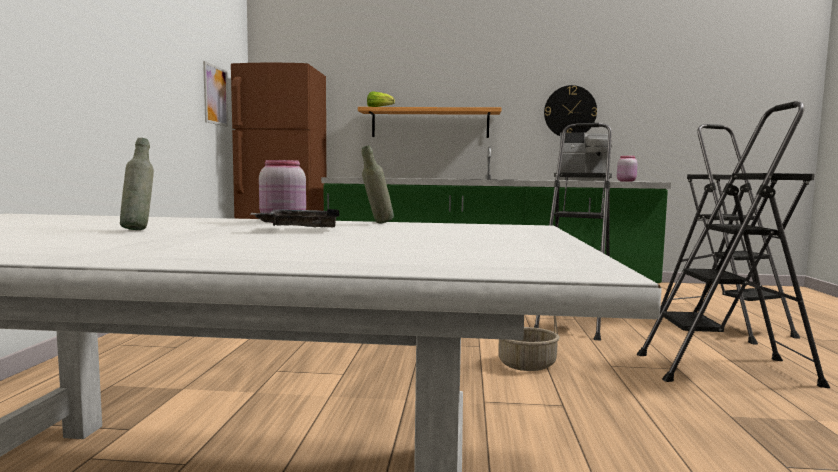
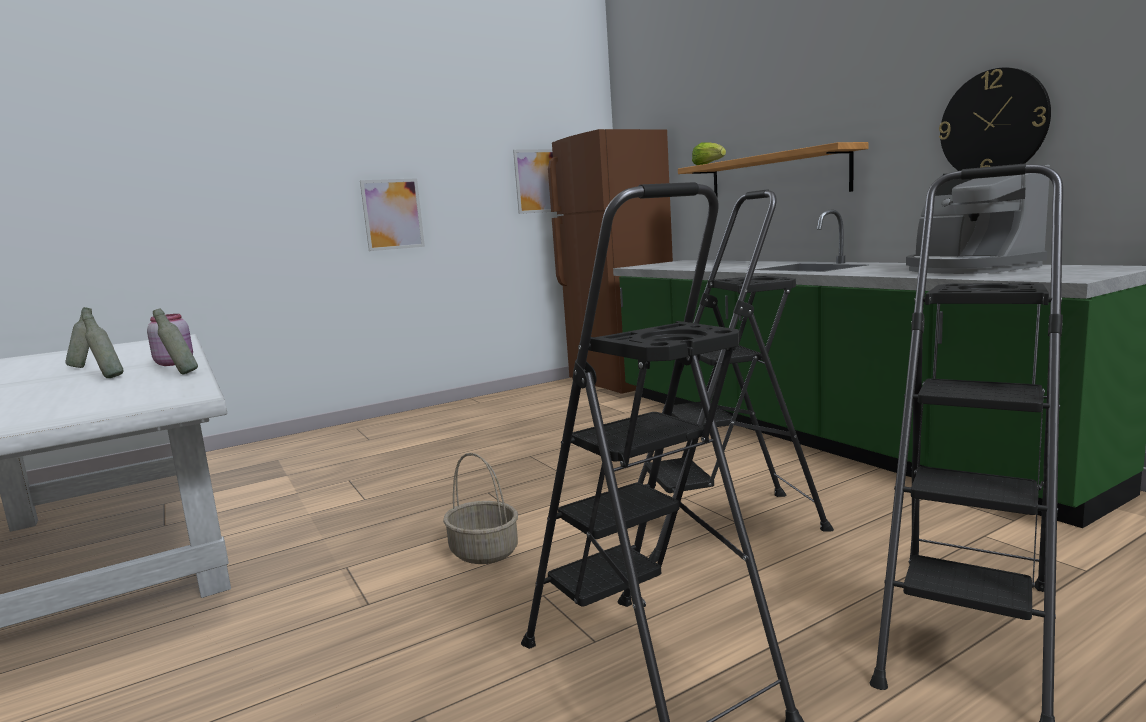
camera: 55 degrees right, 5 degrees up
(129, 98) = (392, 214): none -> picture
(300, 229) = (108, 377): grey tray -> grey bottle
(626, 181) = (1010, 276): pink jar -> none

